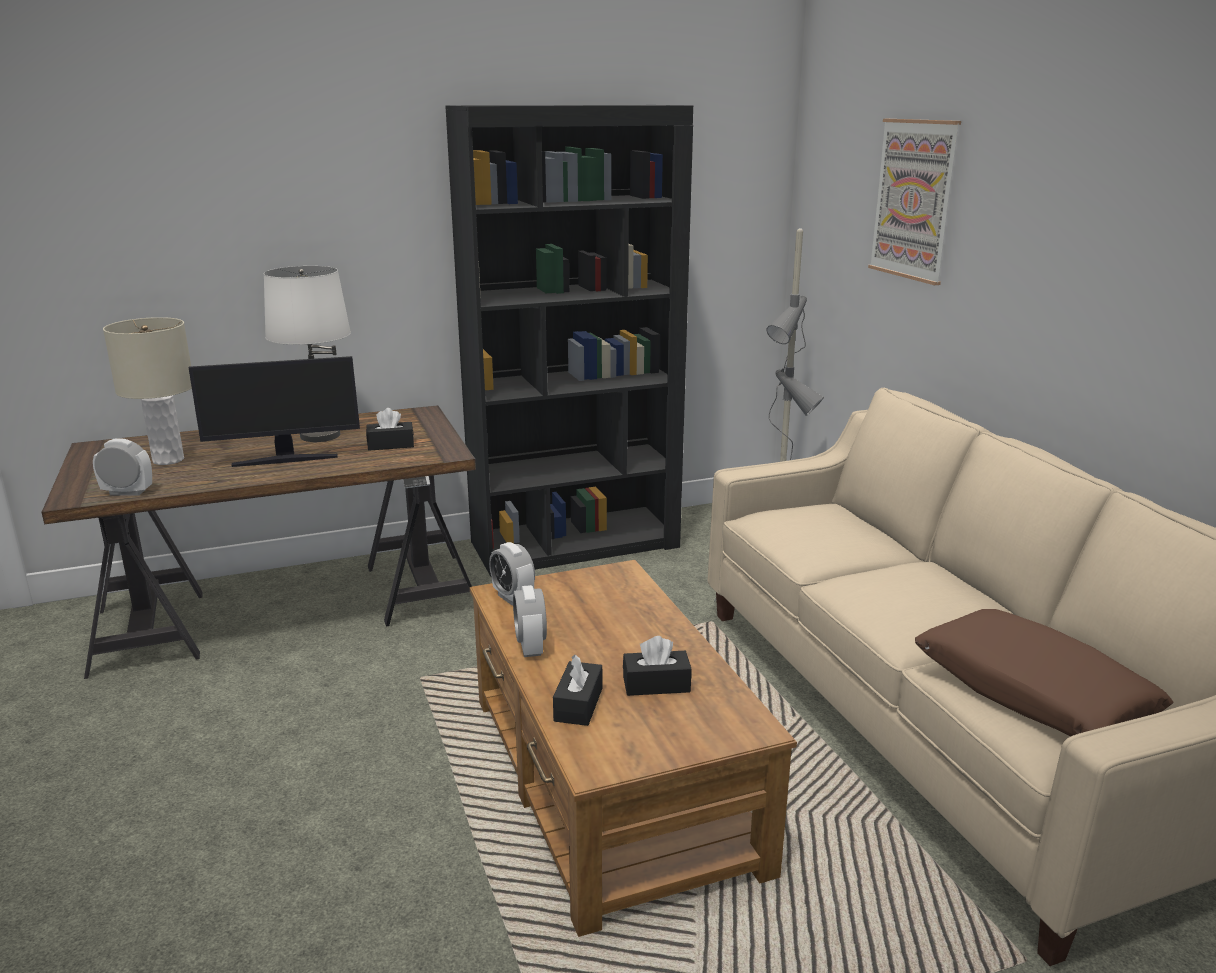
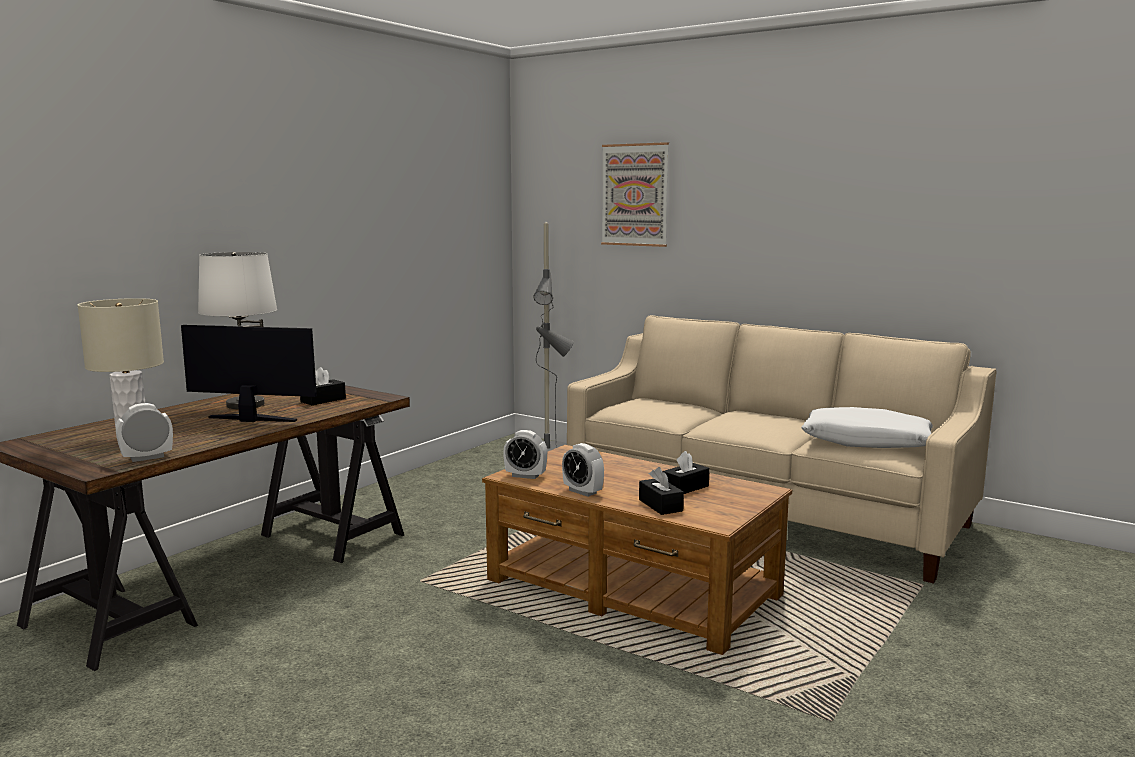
camera: 35 degrees left, 10 degrees down
(285, 459) = (251, 420): monitor -> monitor turned 120 degrees counterclockwise
(575, 544) = (418, 485): black bookcase -> none
(1032, 692) = (866, 442): brown pillow -> white pillow

